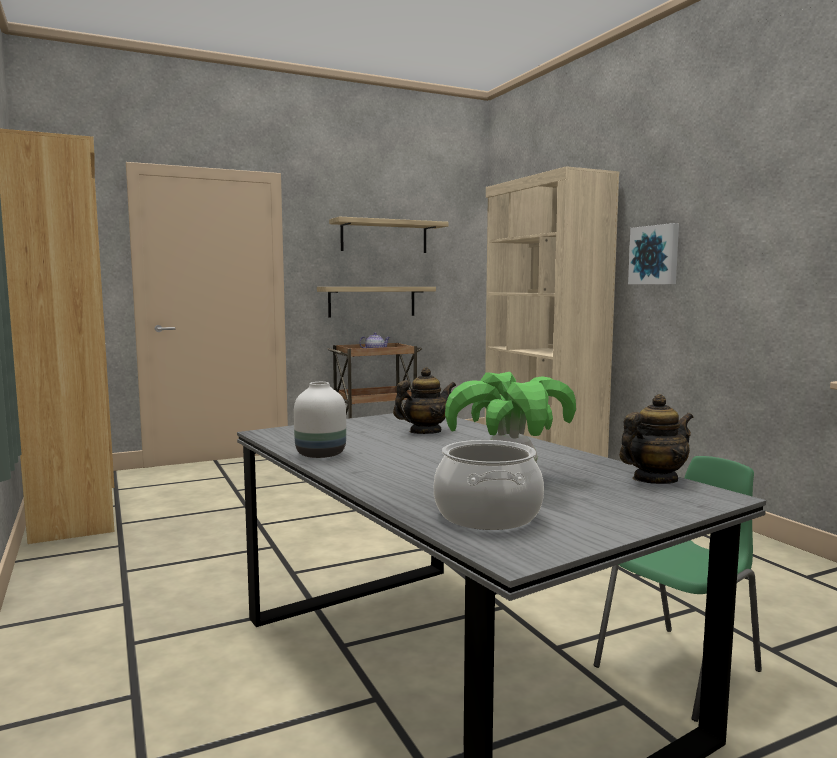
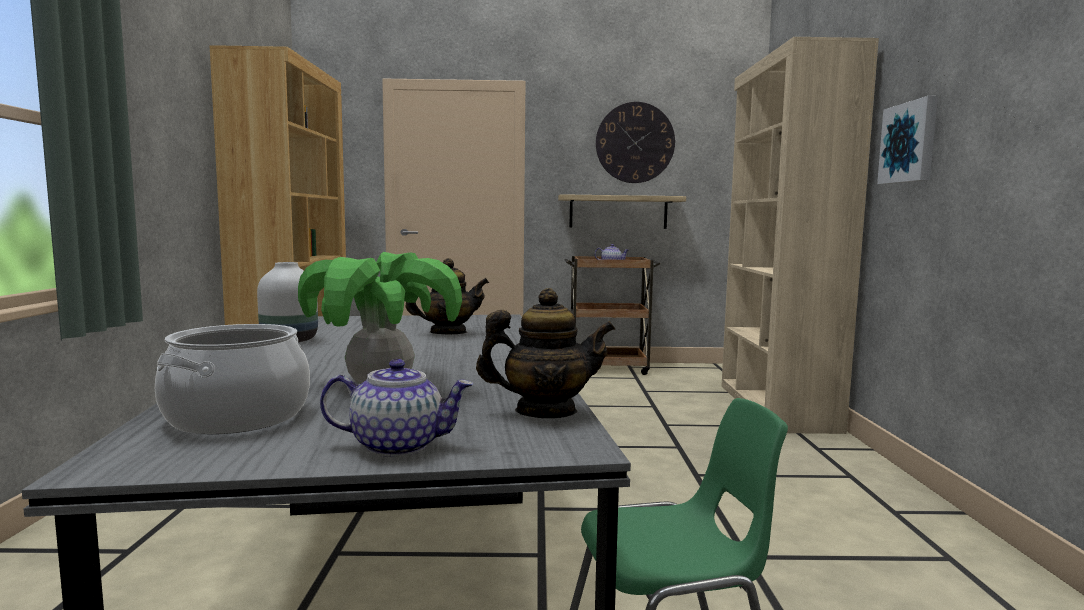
camera: 25 degrees right, 0 degrees up
(384, 236) = (635, 143): shelf -> wall clock
(637, 513) = (399, 445): none -> teapot

